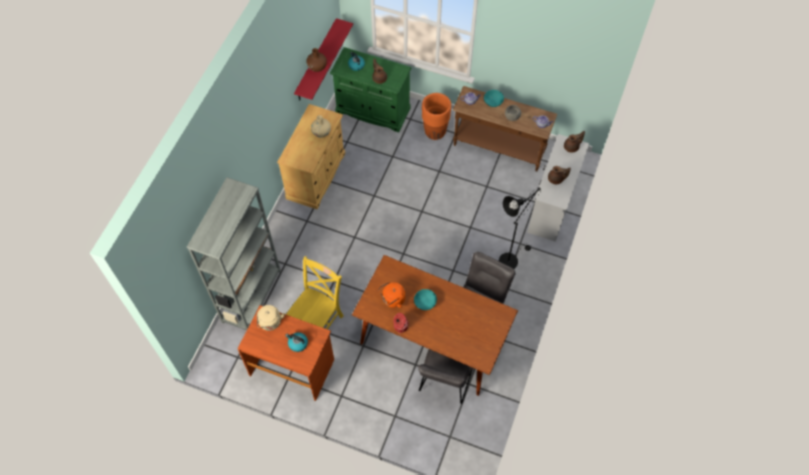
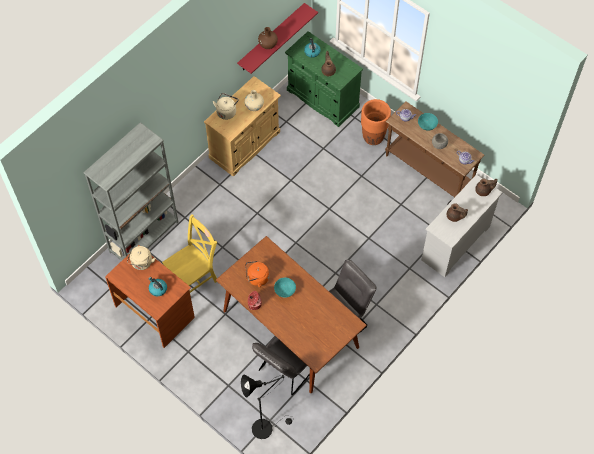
camera: 20 degrees right, 0 degrees up
(296, 145) = (226, 111): none -> beige kettle
(510, 259) = (394, 279): black floor lamp -> black floor lamp (266, 427)

